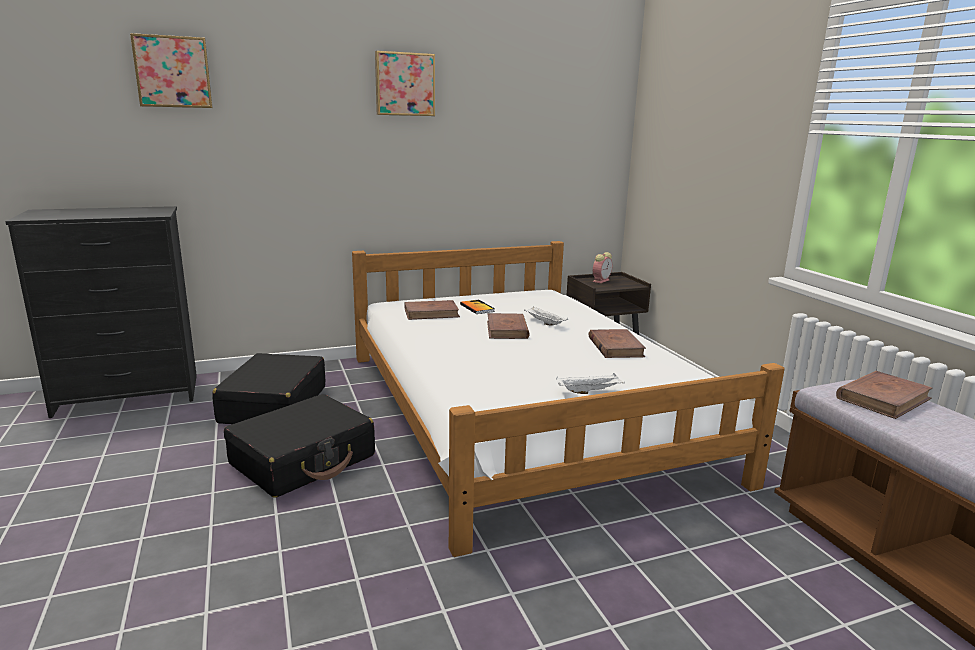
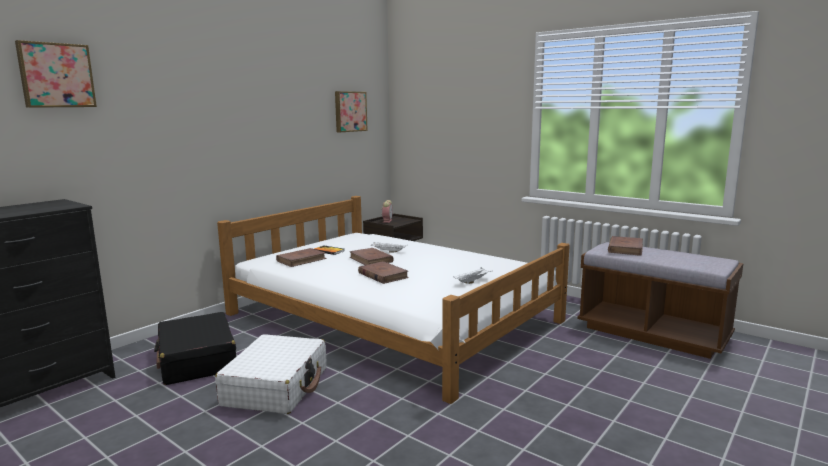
camera: 30 degrees left, 5 degrees down
(303, 460) = (276, 386): black suitcase -> white suitcase
(404, 84) = (245, 83): picture -> picture (350, 111)
(615, 347) = (451, 256): brown book -> brown book (383, 275)

